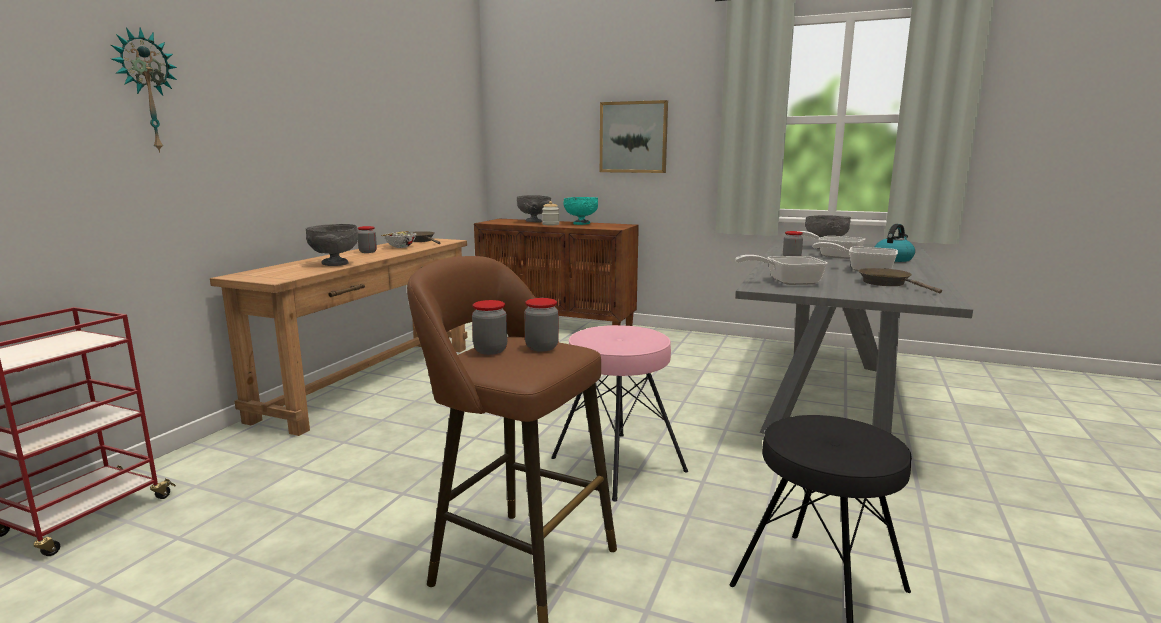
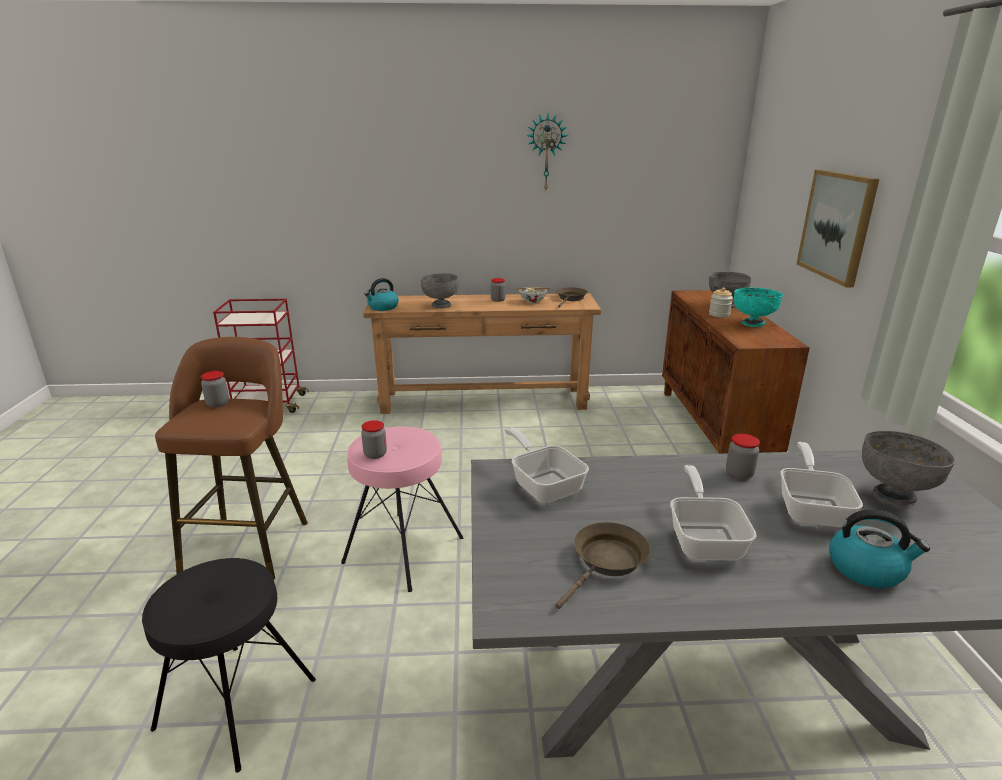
camera: 65 degrees right, 10 degrees up
(146, 91) = (339, 176): wall clock -> wall clock (546, 153)
(278, 277) = (383, 307): none -> kettle
(541, 347) = (227, 416): jar -> jar (375, 454)

